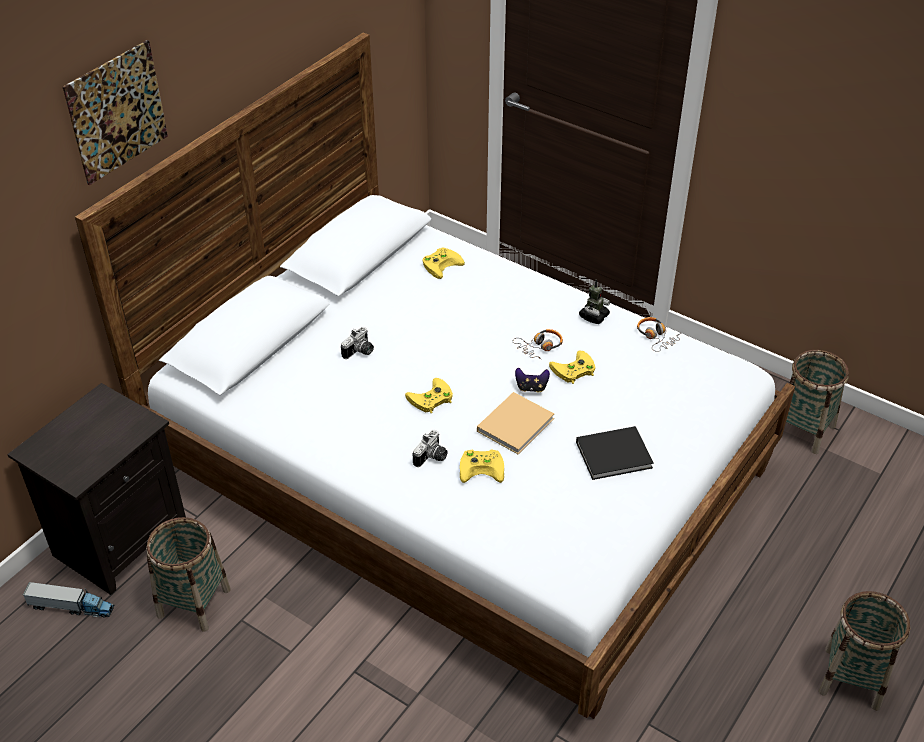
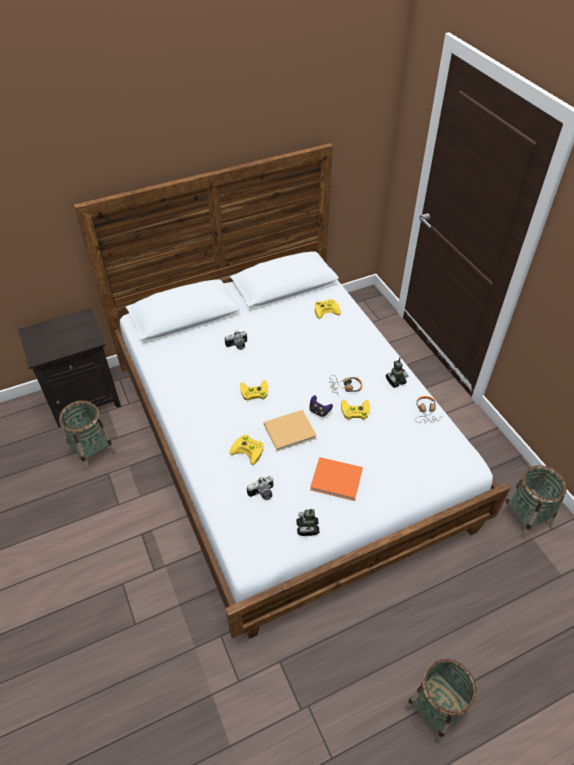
camera: 30 degrees right, 5 degrees up
(71, 607) = (37, 425): toy truck -> none
(117, 112) = (115, 147): picture -> none
(432, 458) = (226, 430): camera -> camera (262, 494)
(616, 454) = (338, 480): black book -> orange book
(623, 521) = (307, 528): none -> toy robot

